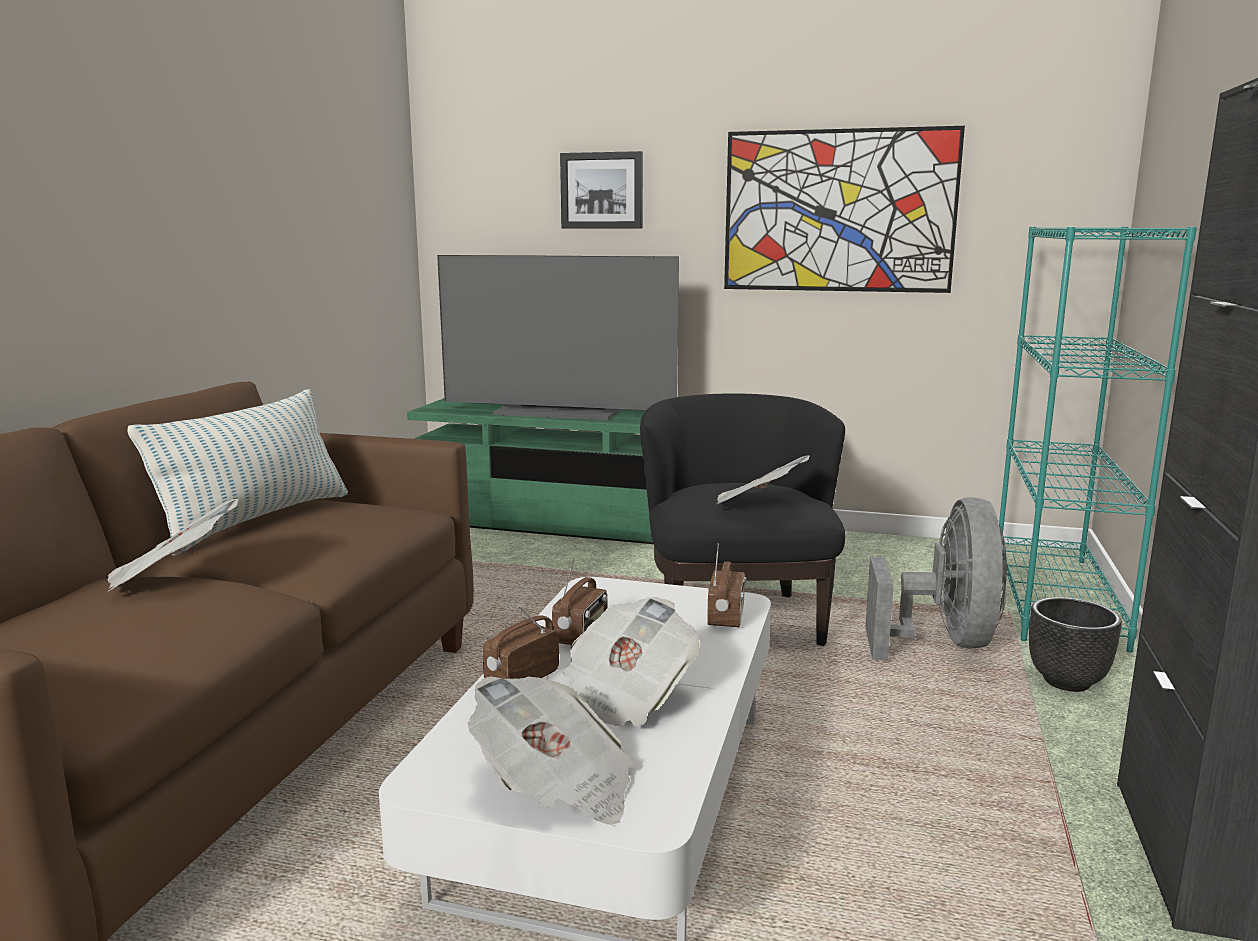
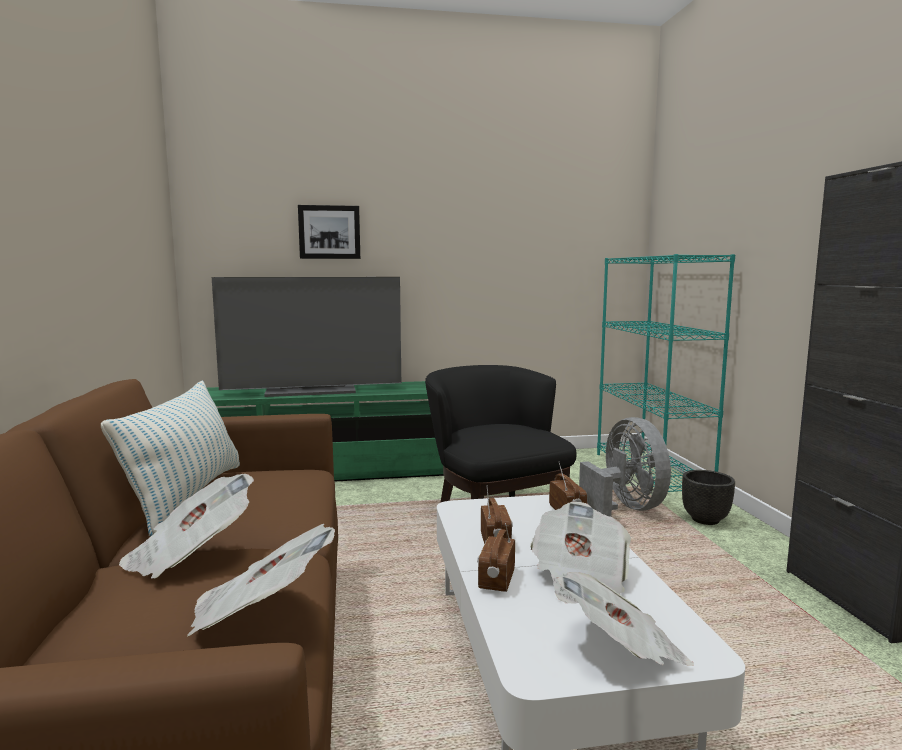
camera: 25 degrees left, 5 degrees down
(757, 505) = (519, 437): newspaper -> newspaper (260, 613)
(838, 211) = (490, 248): picture -> none

